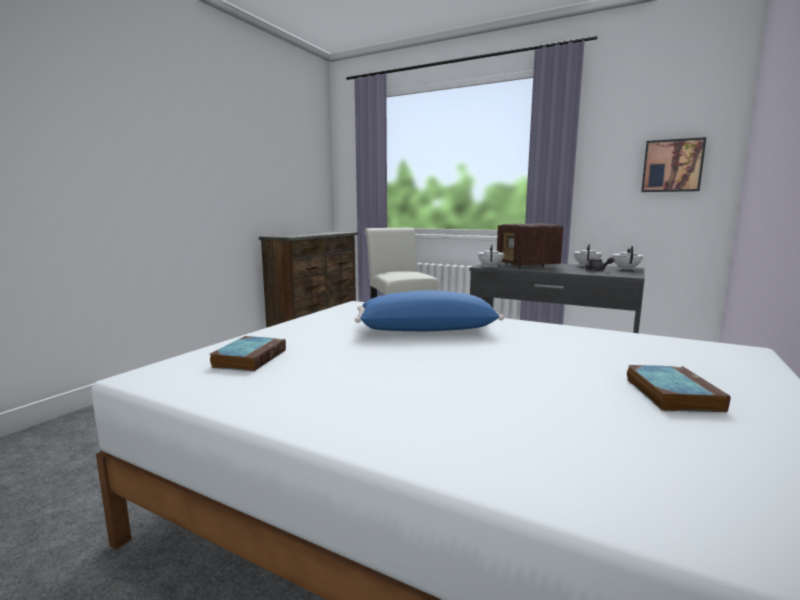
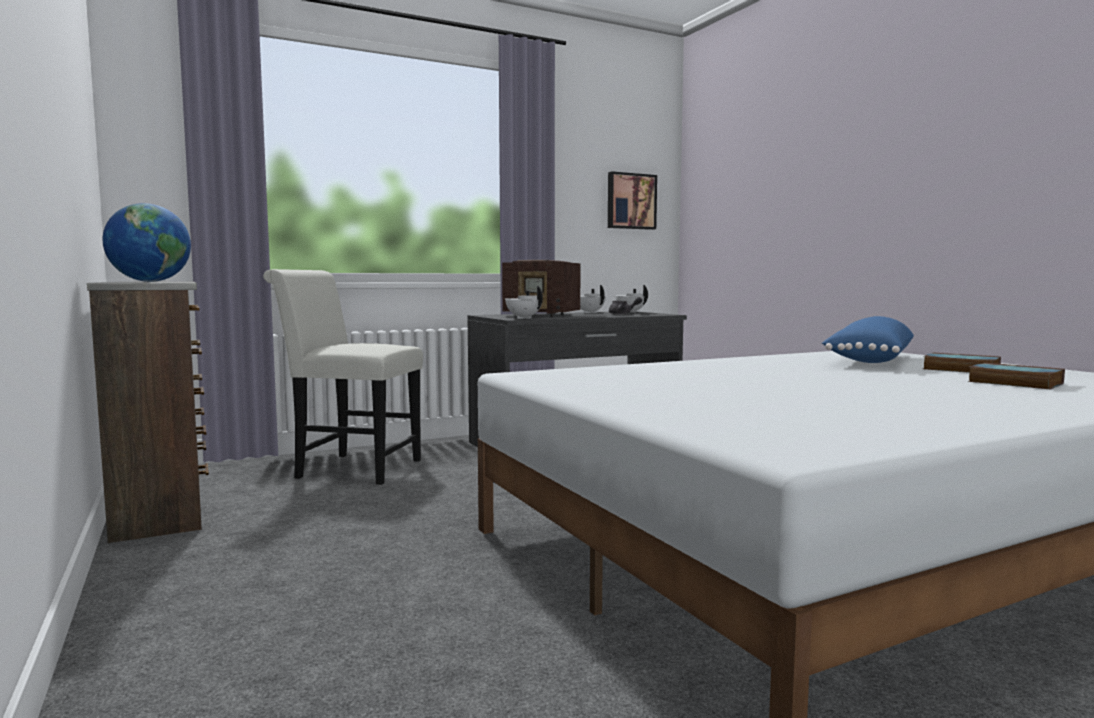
camera: 55 degrees left, 5 degrees down
(250, 358) = (752, 418): book -> book (1012, 382)
(301, 234) = (150, 281): none -> globe
(426, 329) = (703, 374): blue pillow -> blue pillow (867, 360)

